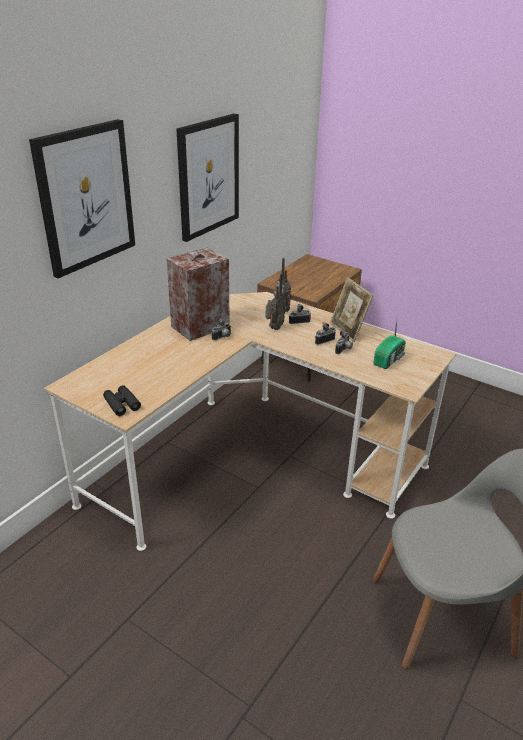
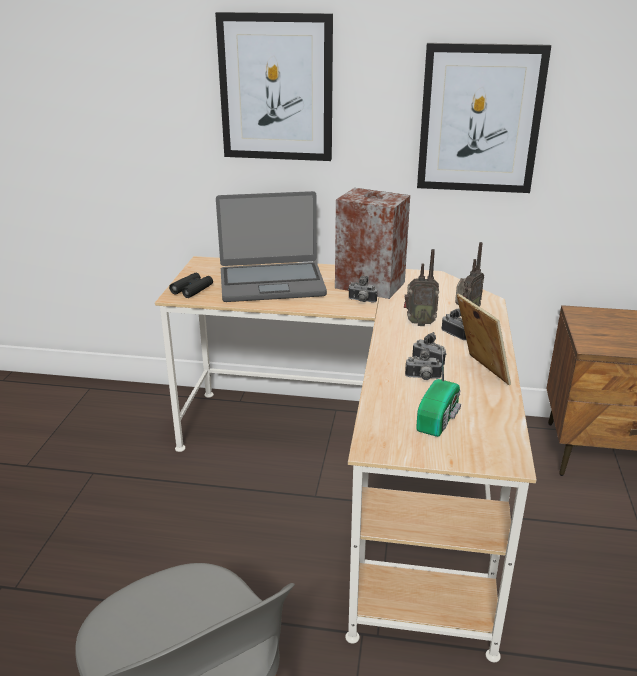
camera: 65 degrees right, 5 degrees down
(151, 363) = (271, 283): none -> laptop
(348, 330) = (479, 371): picture frame -> picture frame turned 120 degrees clockwise
(390, 359) = (439, 418): radio -> radio turned 75 degrees counterclockwise

